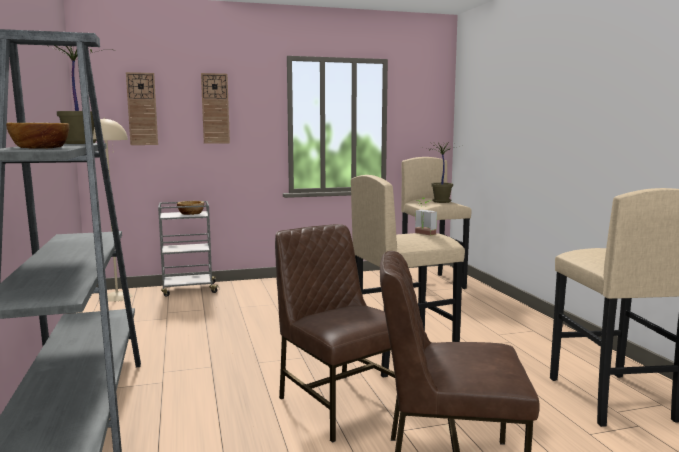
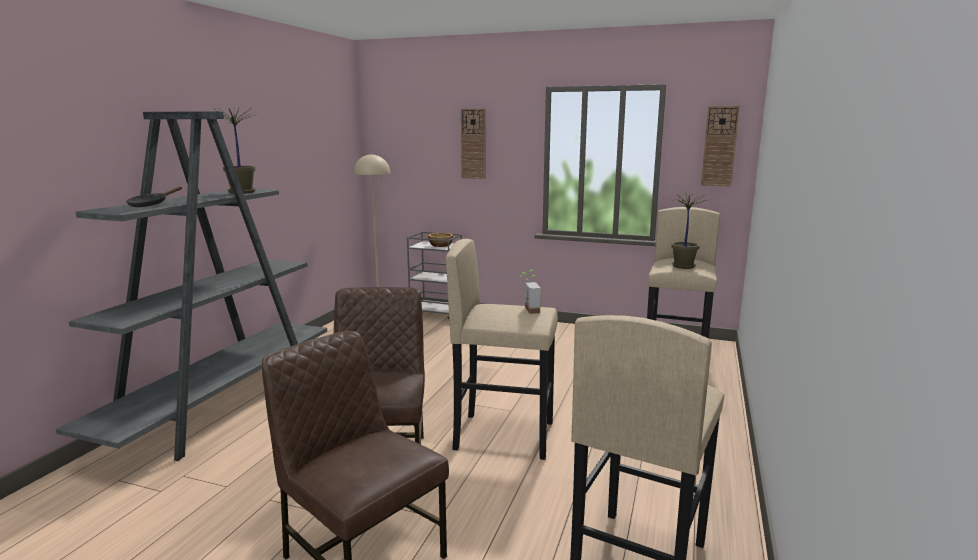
camera: 35 degrees right, 5 degrees up
(39, 148) = (151, 204): bowl -> black frying pan
(142, 109) = (411, 144): wall clock -> wall clock (719, 146)

